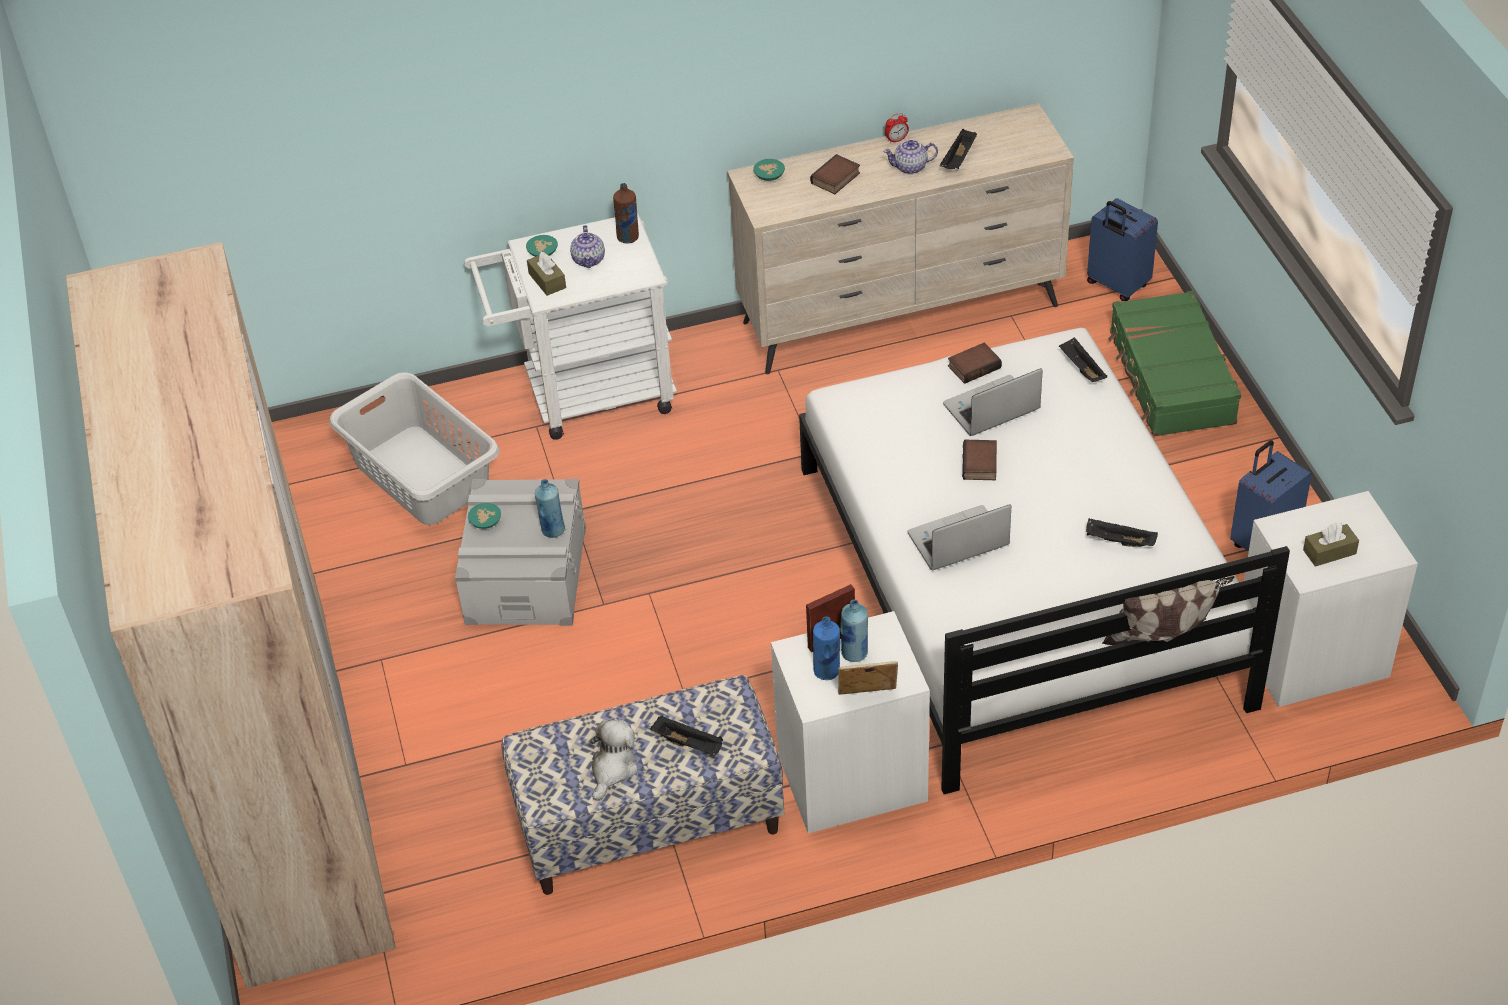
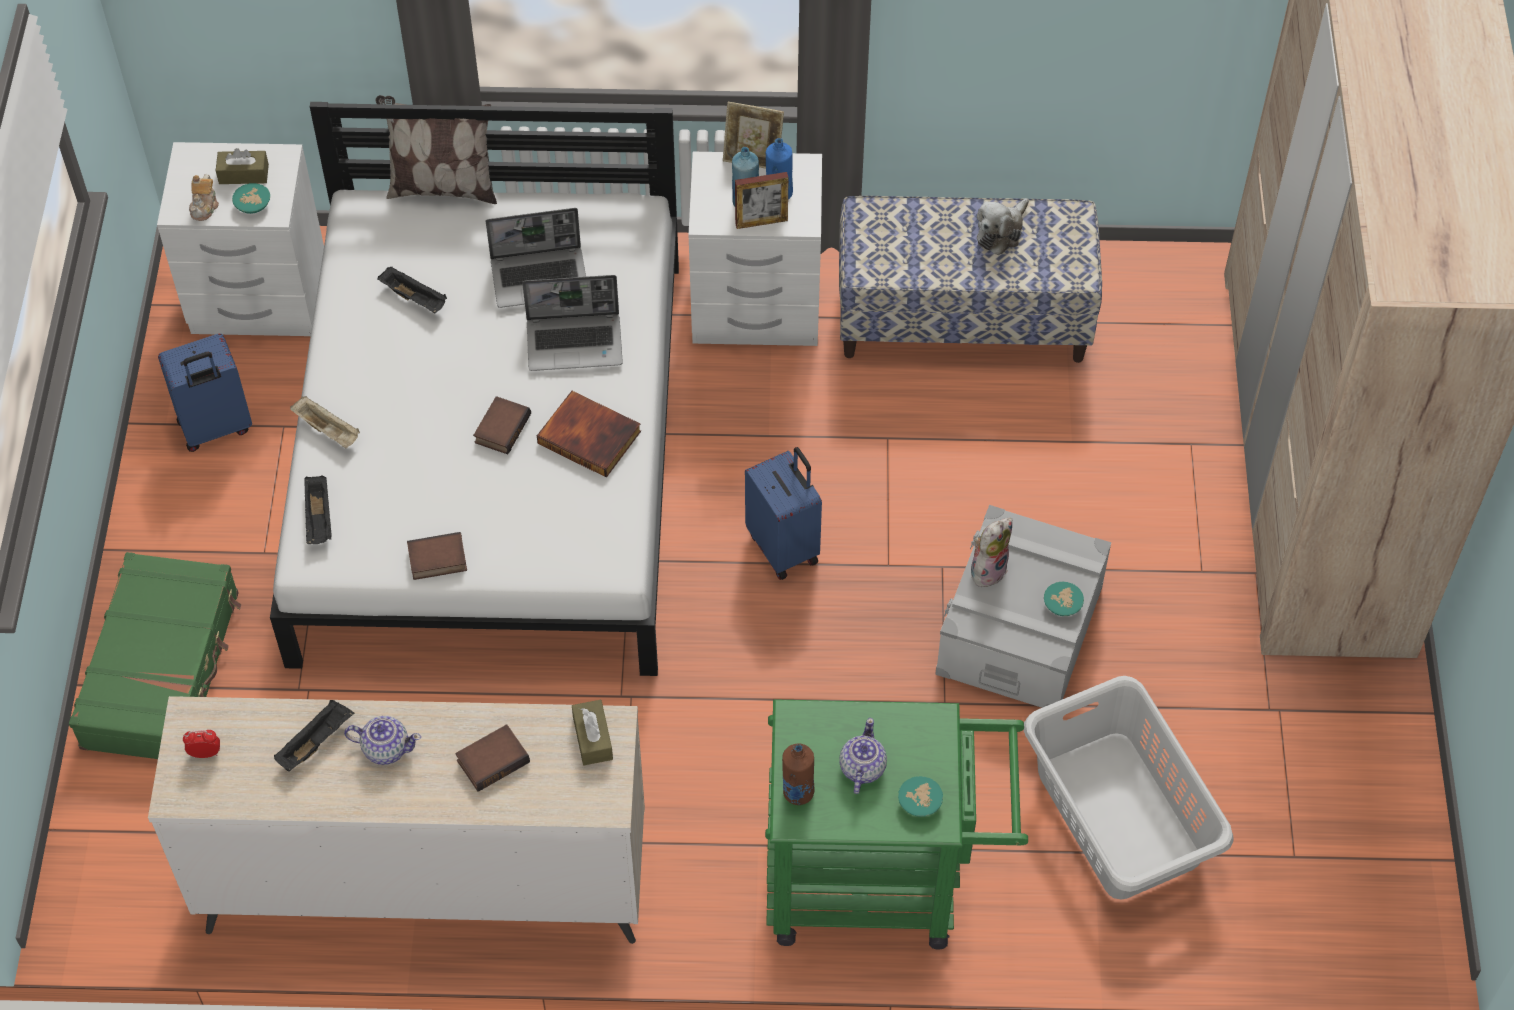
camera: 165 degrees left, 10 degrees up
(547, 281) = (926, 748): brown tissue box -> brown tissue box (592, 738)
(553, 530) = (987, 569): blue bottle -> plush toy
(585, 395) = (881, 881): white cart -> green cart
(689, 744) = (922, 235): black tray -> none
(768, 176) = (579, 797): turquoise bowl -> turquoise bowl (254, 205)
(896, 140) = (377, 808): alarm clock -> alarm clock (205, 753)
(905, 478) = (591, 436): none -> book
(990, 409) = (451, 497): laptop -> laptop (541, 277)
(1116, 285) = (127, 840): blue suitcase -> blue suitcase (784, 547)
(1119, 427) = (328, 430): none -> beige tray
(1339, 515) = (205, 206): none -> teapot

